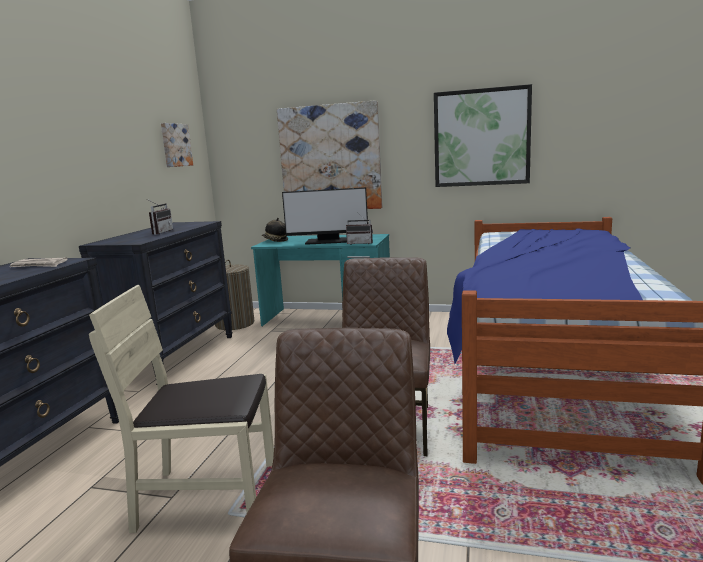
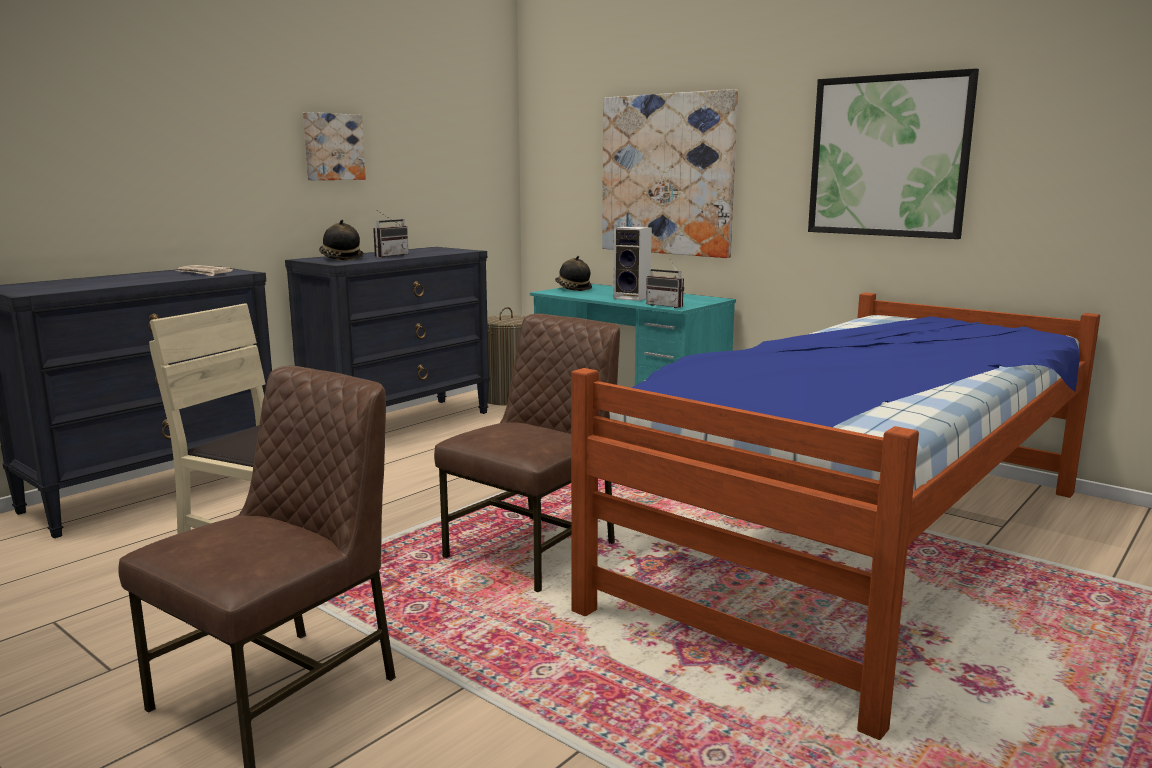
camera: 25 degrees right, 0 degrees up
(126, 239) = (341, 258): none -> hat
(175, 145) = (460, 143): picture -> picture (333, 147)
(328, 241) = (633, 298): monitor -> speaker

